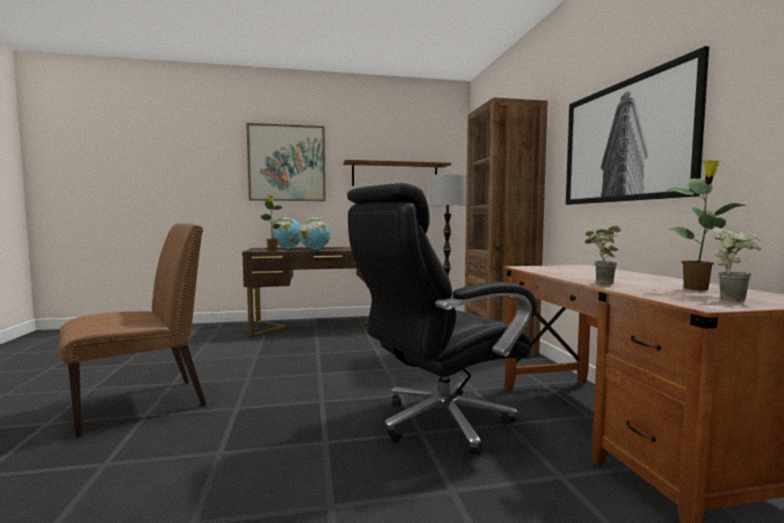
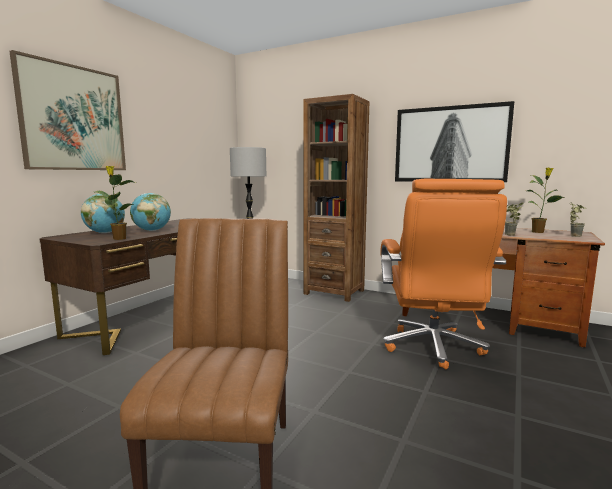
camera: 50 degrees left, 5 degrees up
(395, 175) = (186, 142): brown shelf -> none
(437, 424) = (433, 350): black office chair -> orange office chair

